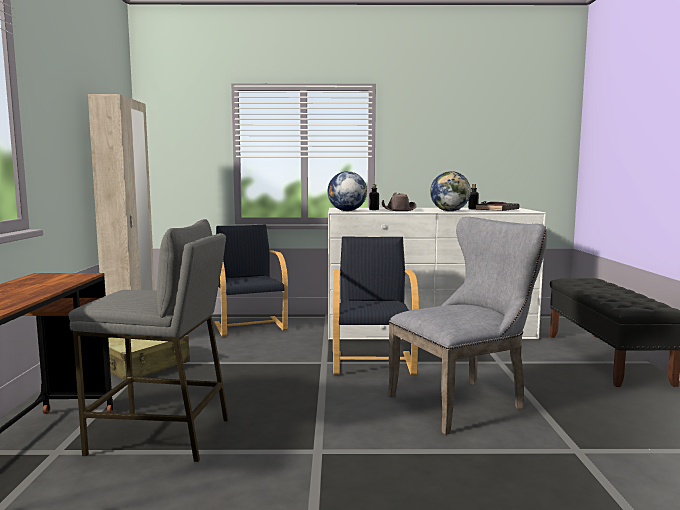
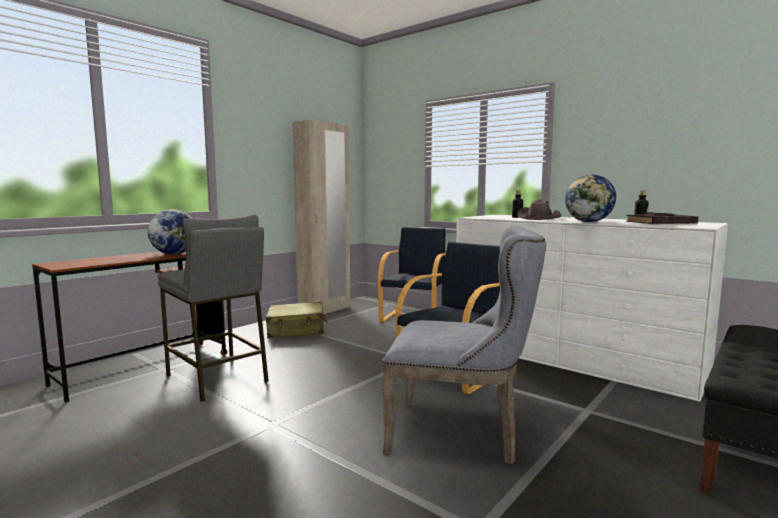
camera: 40 degrees right, 0 degrees up
(346, 211) = (481, 217): globe -> globe (174, 254)

